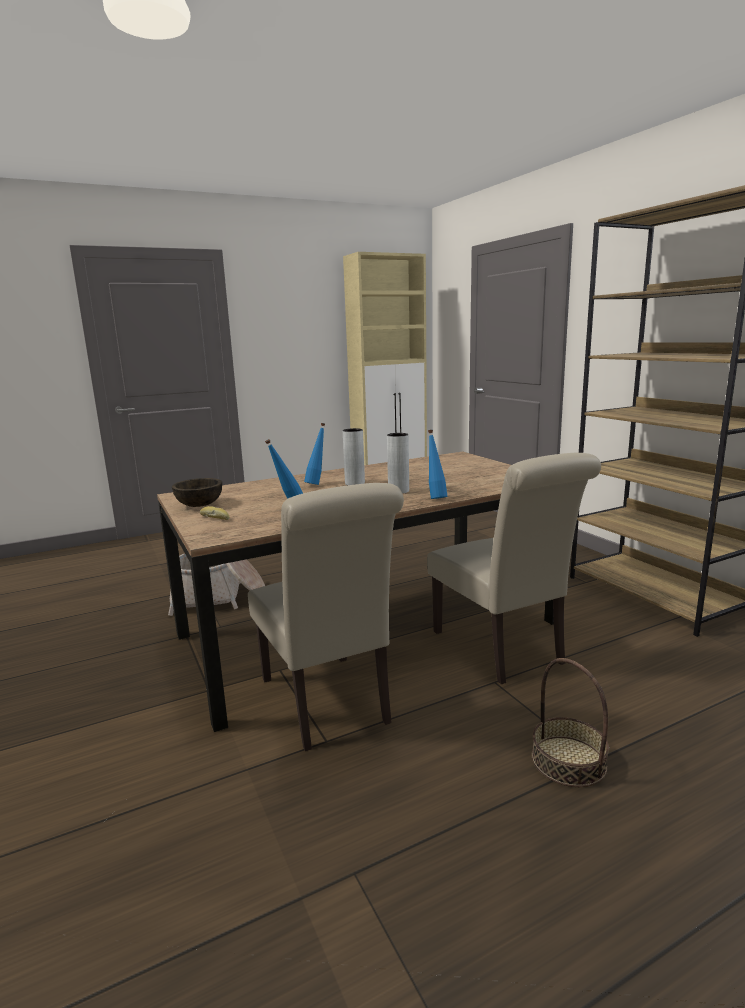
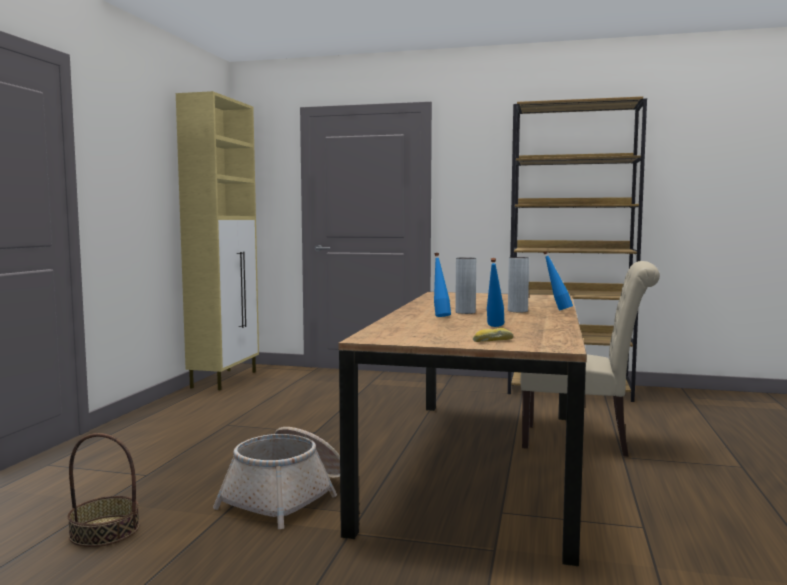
camera: 50 degrees left, 10 degrees down
(199, 505) = (430, 339): brown bowl -> none
(328, 704) = (588, 511): beige chair -> none
(568, 761) = (737, 472): basket -> basket (104, 531)

